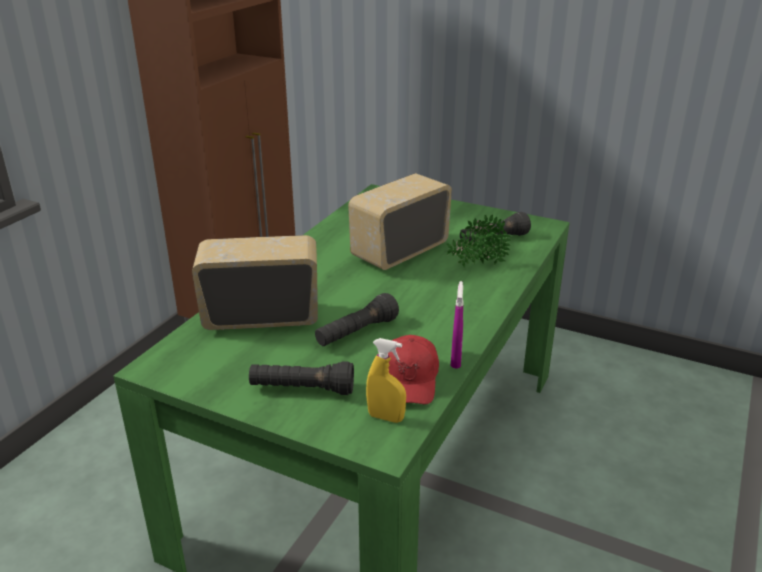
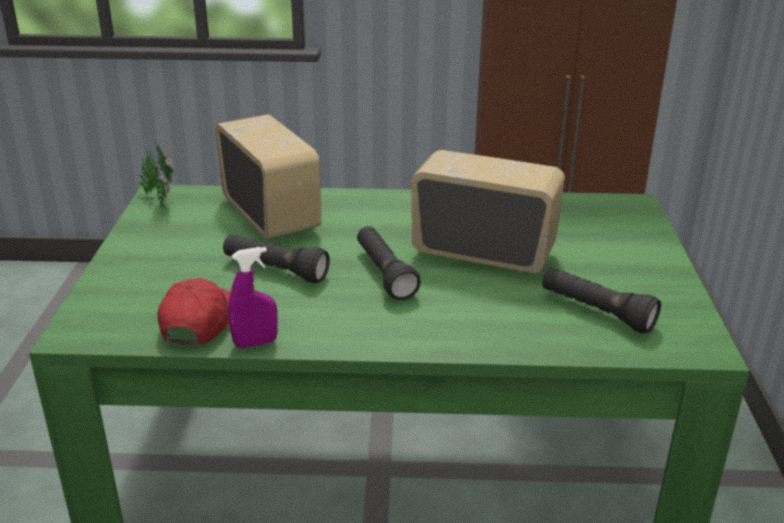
camera: 65 degrees right, 0 degrees up
(302, 389) = (155, 267): black flashlight -> black flashlight (384, 274)
(386, 417) = (124, 323): yellow spray bottle -> none
(410, 380) = (199, 322): red cap -> red cap turned 120 degrees clockwise
(476, 265) = (504, 313): potted plant -> potted plant (159, 200)

